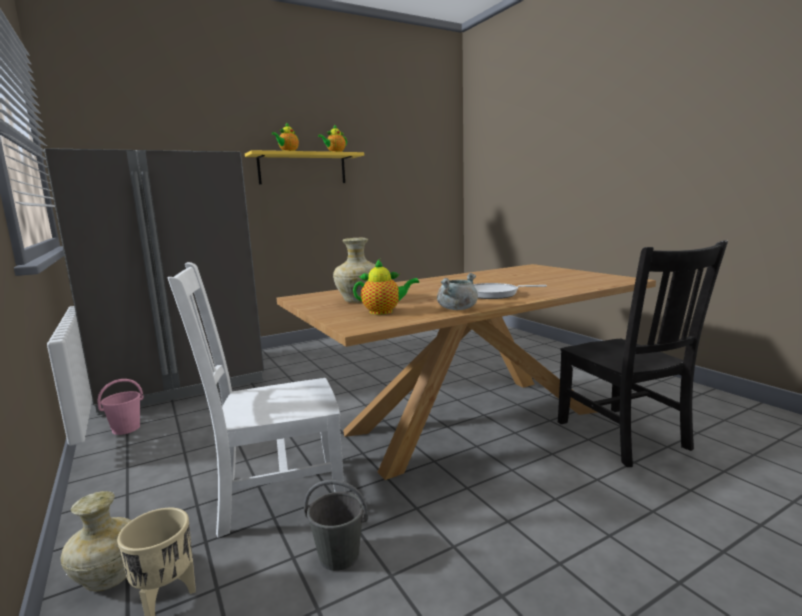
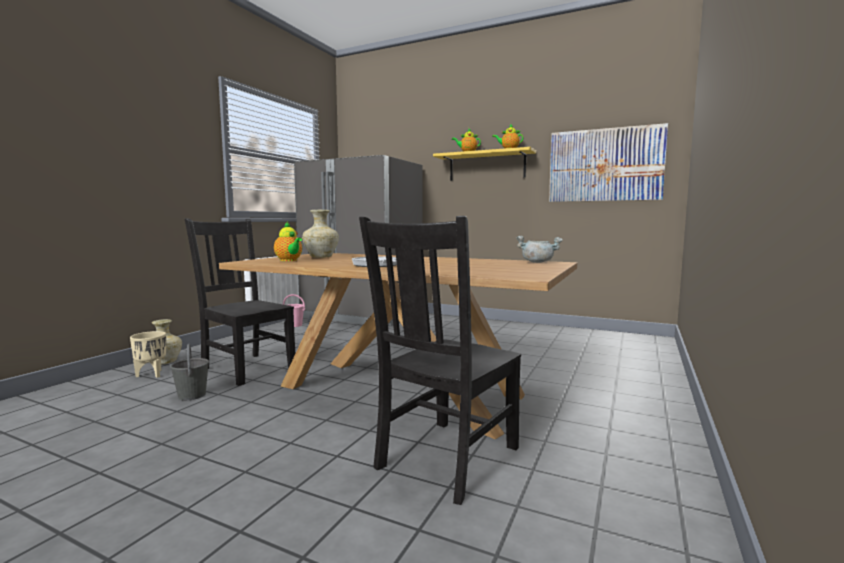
camera: 55 degrees right, 5 degrees down
(275, 494) = (247, 368): white chair -> black chair
(410, 173) = (605, 165): none -> picture
(457, 308) = (310, 265): grey cooking pot -> grey cooking pot (537, 262)

